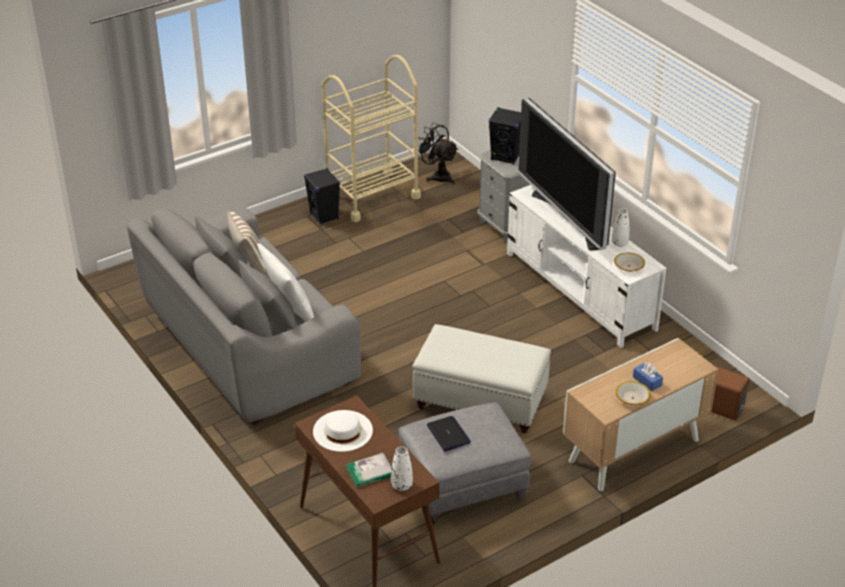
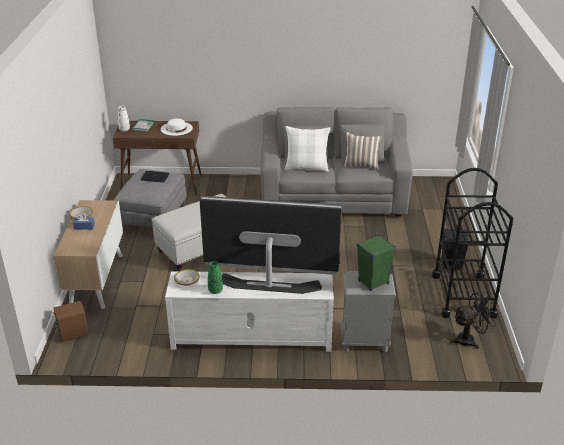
camera: 125 degrees right, 5 degrees down
(372, 196) = (463, 295): beige cart -> black cart
(506, 157) = (373, 282): black speaker -> green speaker
(619, 243) = (215, 290): white vase -> green vase

